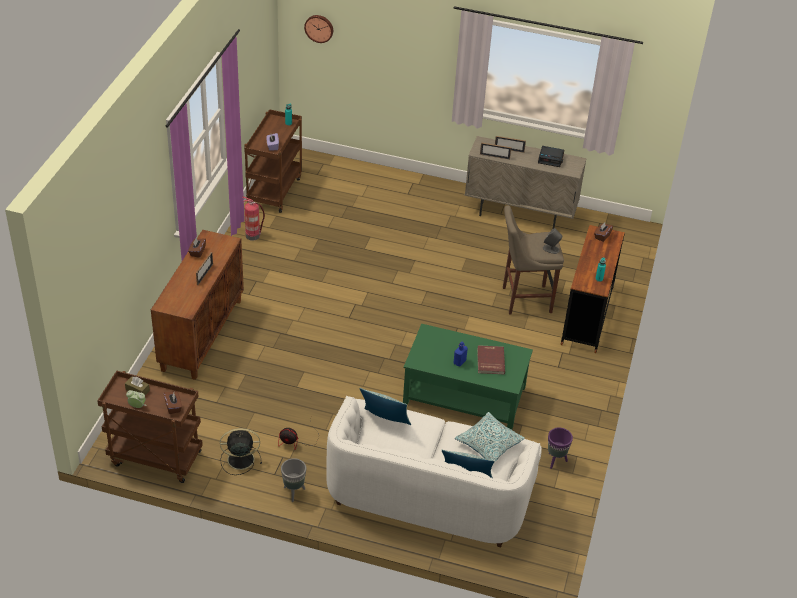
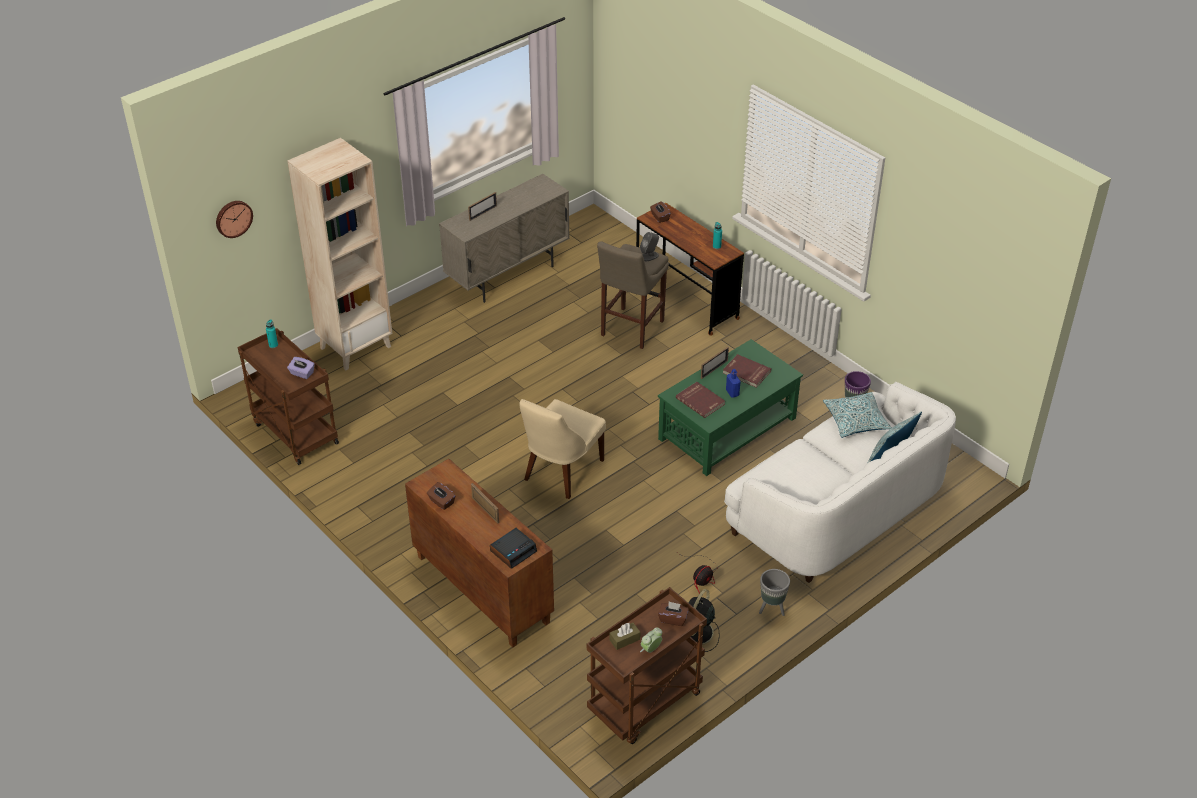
camera: 55 degrees left, 0 degrees up
(253, 236) = (355, 481): fire extinguisher -> none
(342, 326) = (561, 472): none -> beige chair
(377, 179) = (355, 347): none -> beige bookcase
(384, 421) = (779, 478): pillow -> none
(435, 348) = (701, 401): none -> red book
(494, 156) = (484, 226): picture frame -> picture frame (714, 369)
(551, 159) = (523, 194): alarm clock -> alarm clock (513, 551)

